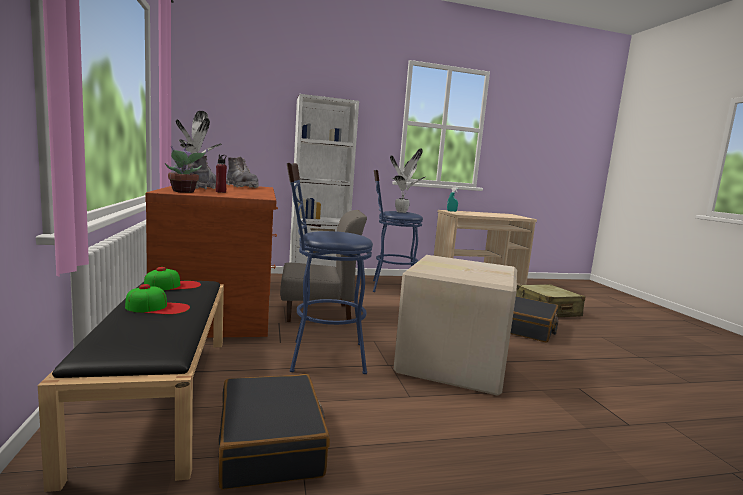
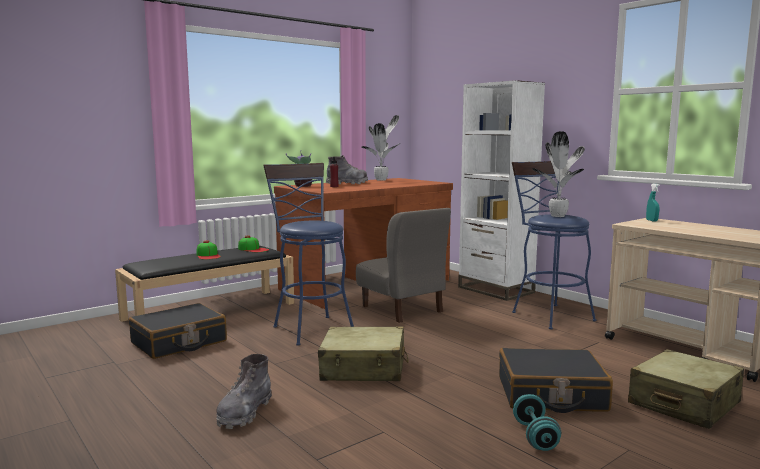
camera: 65 degrees right, 0 degrees up
(241, 187) = (408, 182): grey boot -> grey boot (244, 412)
(451, 362) = (363, 368): cardboard box -> beige suitcase
(586, 349) = (535, 436): none -> turquoise dumbbell

